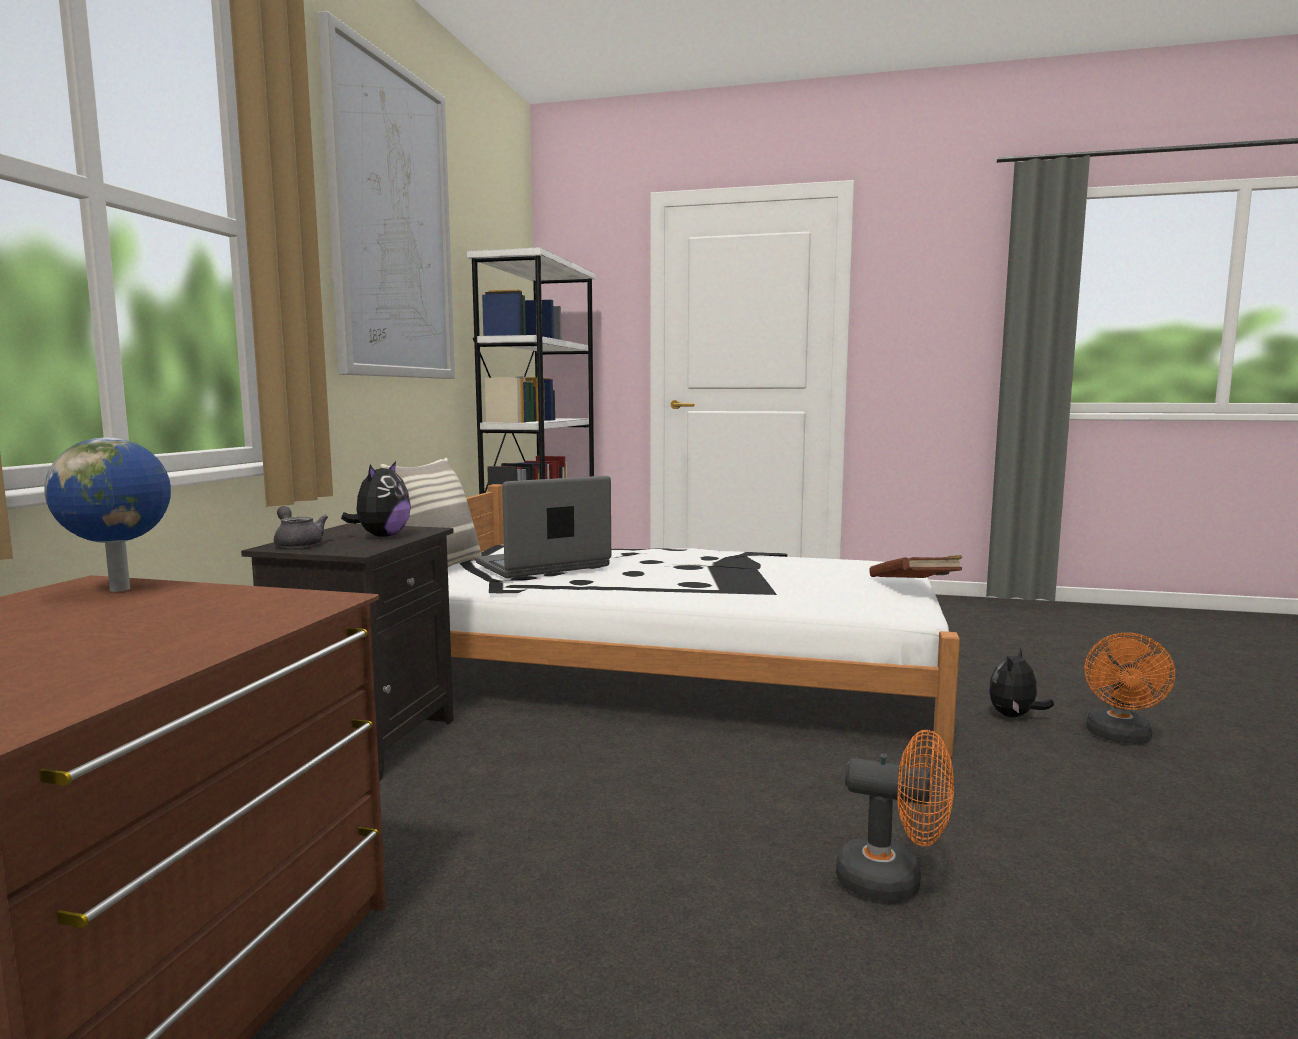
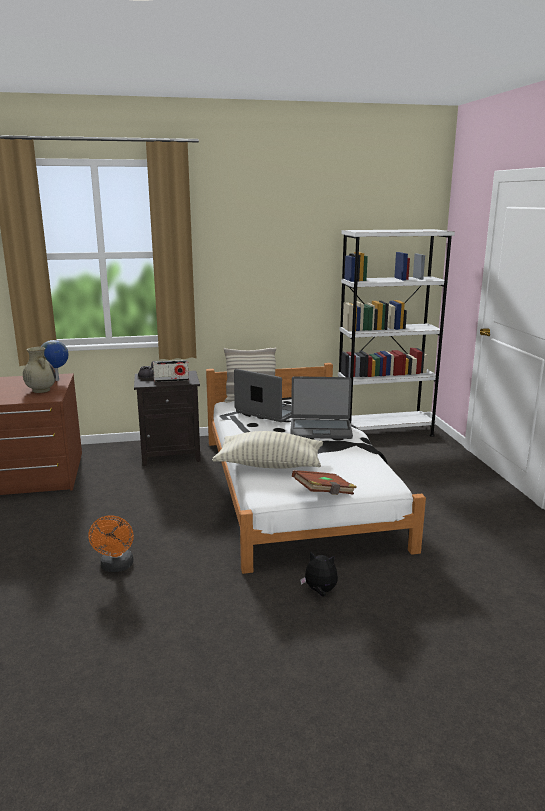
camera: 65 degrees right, 10 degrees up
(193, 606) = (41, 390): none -> beige vase
(382, 536) = (171, 380): plush toy -> radio
(392, 223) = (272, 228): picture -> none
(670, 557) = (320, 429): none -> laptop
(784, 595) = (269, 465): none -> pillow
(1120, 737) = (316, 630): orange fan -> none

